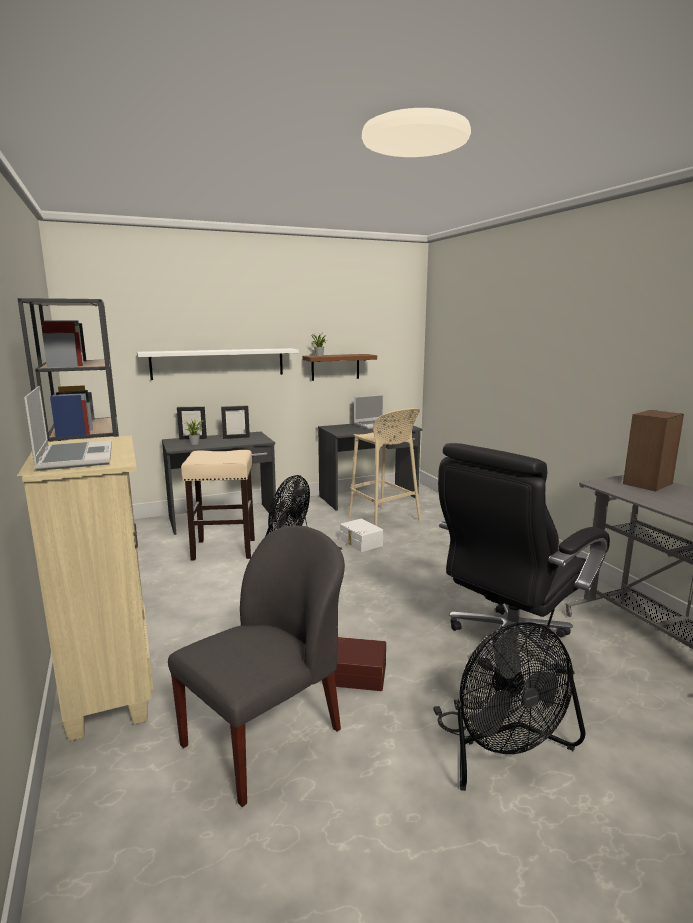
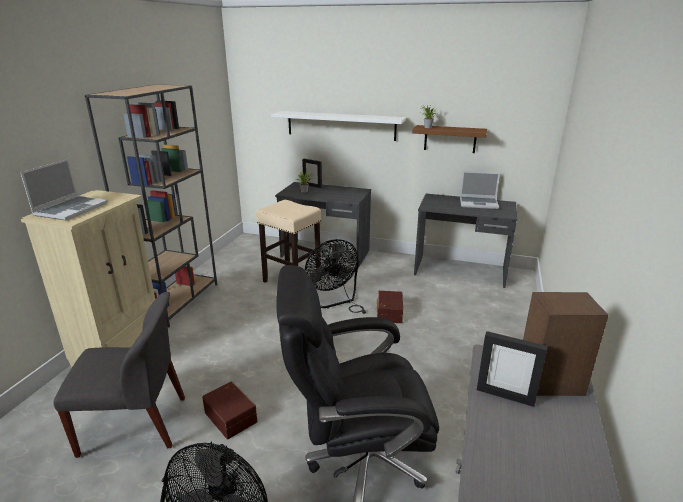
camera: 40 degrees right, 10 degrees up
(236, 437) = (341, 191): picture frame -> picture frame (505, 395)
(360, 543) = (388, 313): white storage box -> brown storage box
(383, 520) = (438, 298): beige stool -> none

